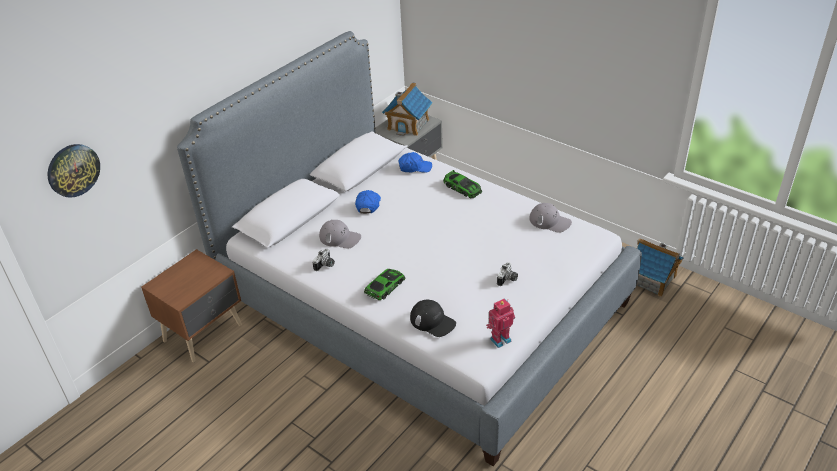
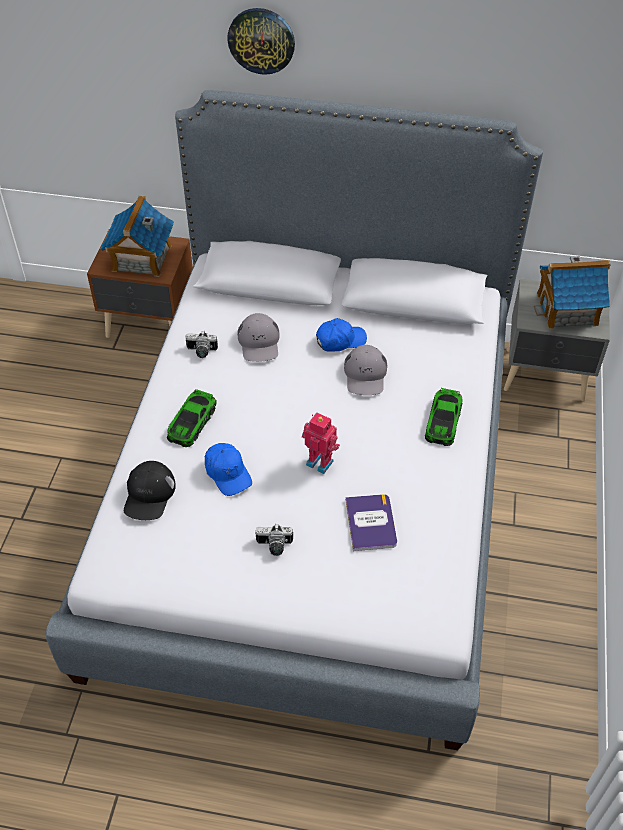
camera: 60 degrees right, 10 degrees up
(73, 170) = (53, 60): wall clock -> wall clock (261, 40)
(385, 287) = (192, 422): toy car -> toy car turned 105 degrees clockwise
(415, 167) = (452, 352): blue cap -> blue cap (228, 473)
(499, 339) = (152, 579): toy robot -> toy robot (320, 461)
(515, 237) = (371, 523): none -> book
(550, 221) = (435, 552): grey cap -> grey cap (365, 375)
(652, 279) = (536, 771): toy house -> toy house (141, 258)

